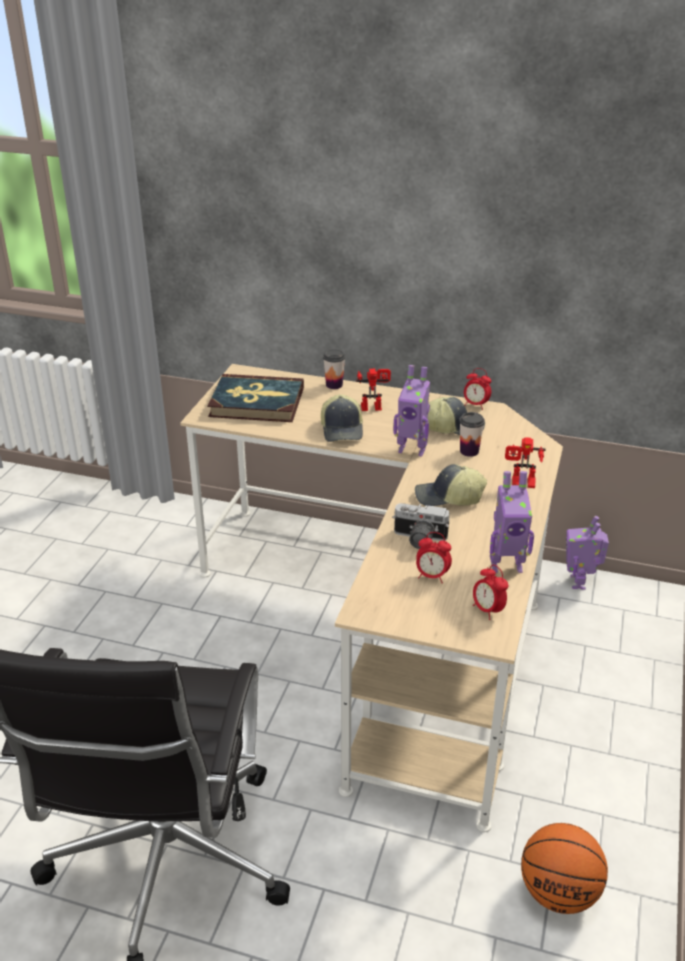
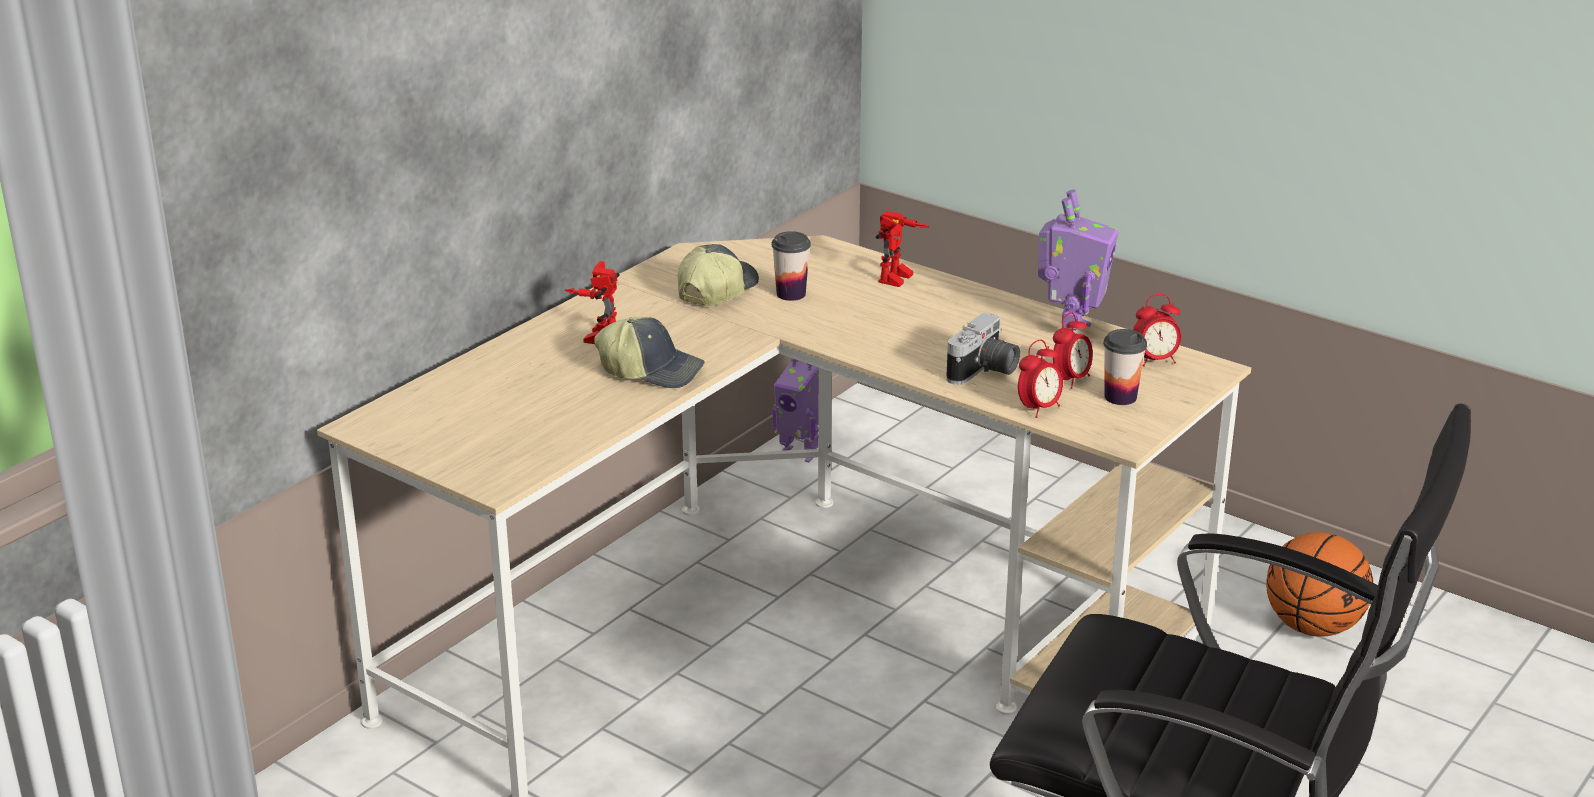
camera: 70 degrees left, 5 degrees down
(257, 402) = (493, 427): book -> none
(334, 385) = (498, 352): cup -> cup (1120, 397)
(412, 449) = (754, 331): toy robot -> none
(448, 498) = (899, 332): cap -> none
(475, 405) = (667, 262): alarm clock -> alarm clock (1039, 409)

